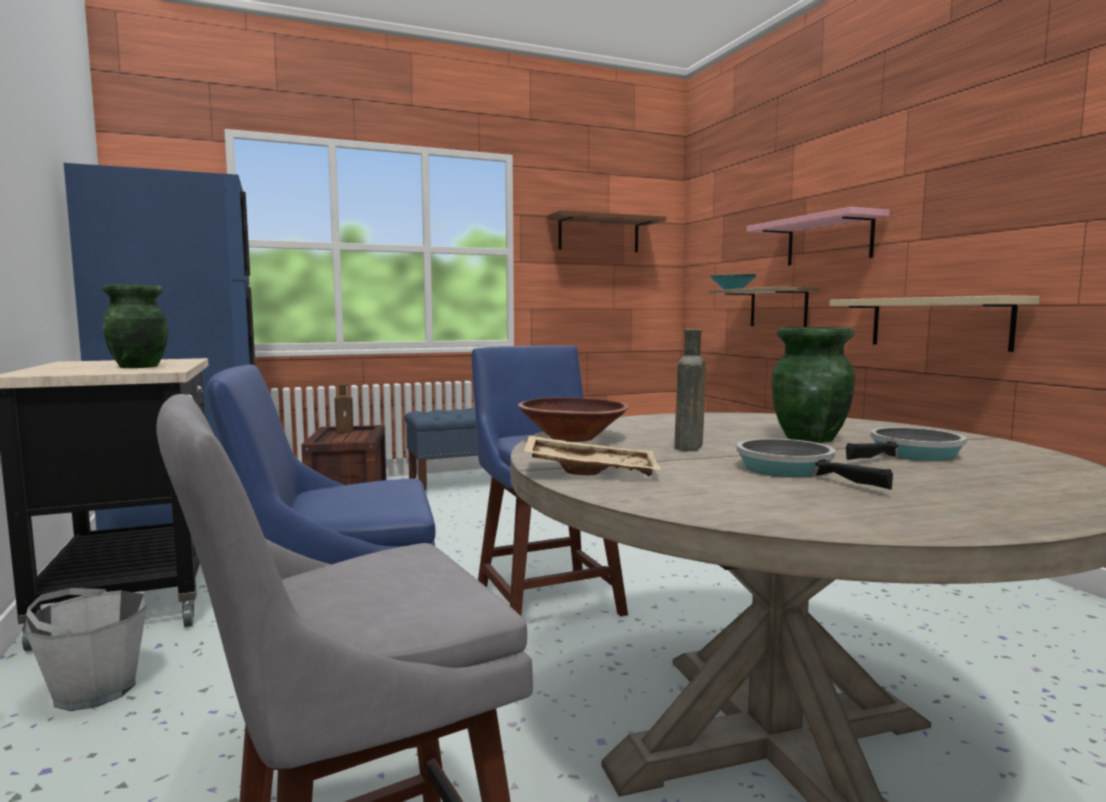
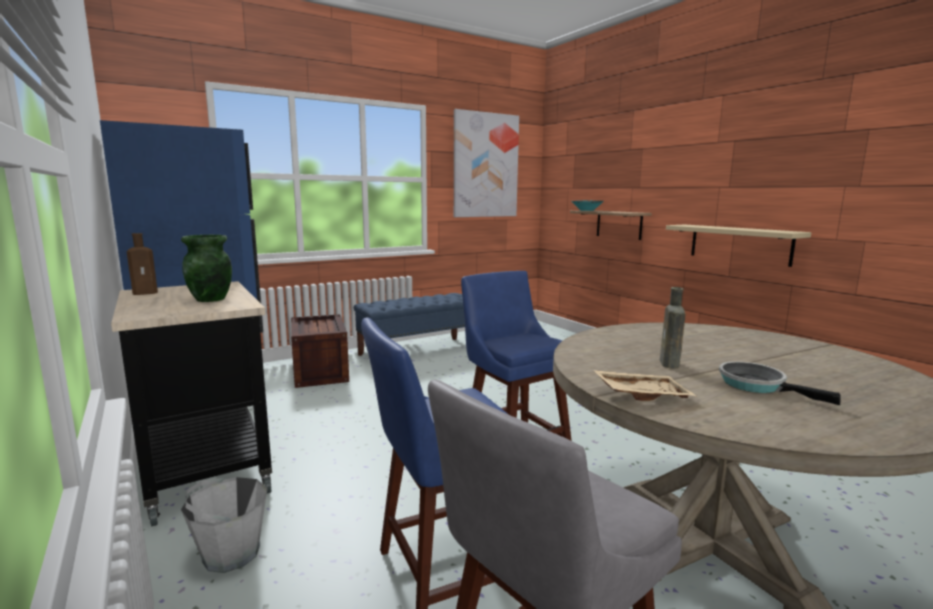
camera: 10 degrees left, 5 degrees up
(346, 431) = (313, 321): brown bottle -> brown bottle (147, 293)
(572, 438) = (585, 357): brown bowl -> none
(598, 234) = (485, 165): brown shelf -> picture
(811, 438) = (731, 350): green vase -> none
(828, 240) = (659, 181): pink shelf -> none
(911, 454) = (805, 365): frying pan -> none

